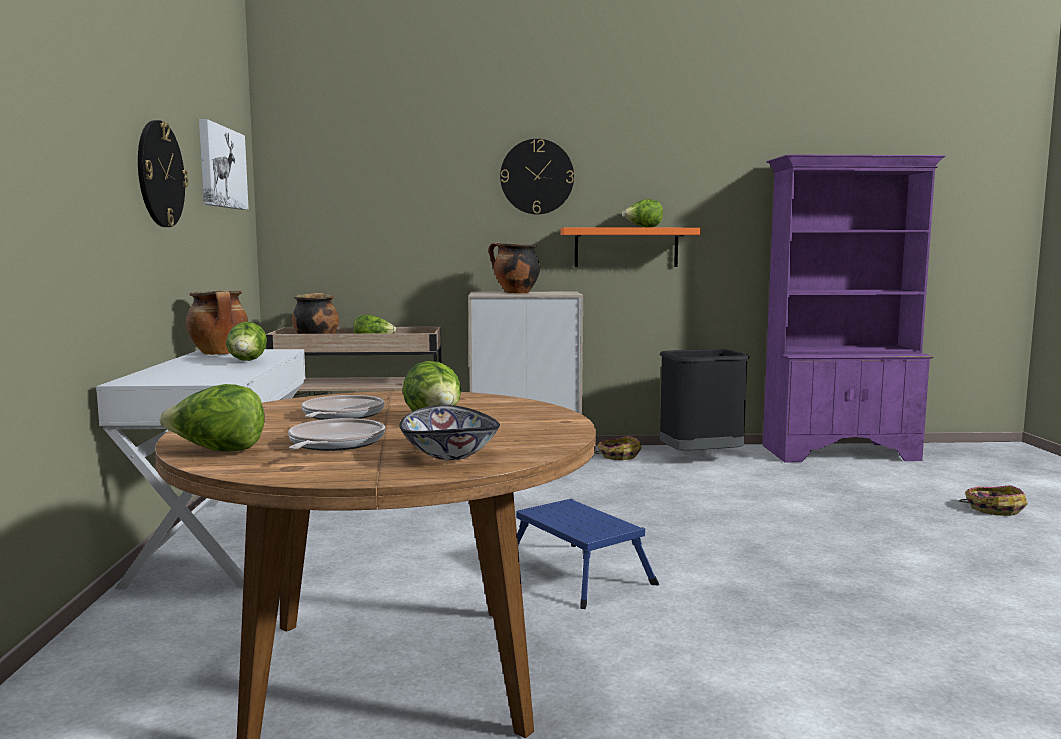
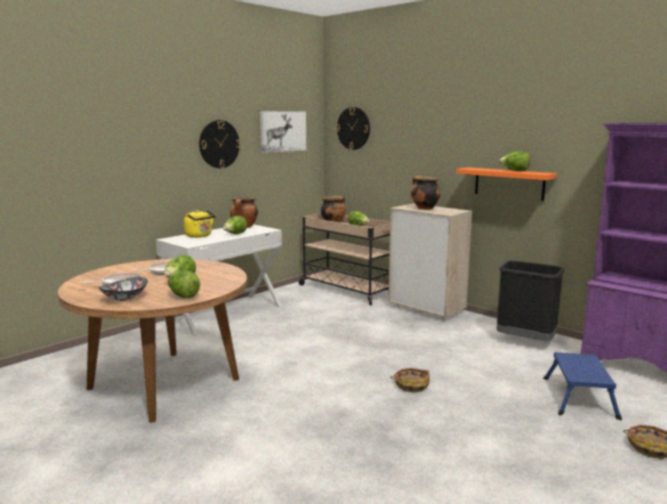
camera: 45 degrees right, 5 degrees up
(182, 371) = (200, 236): none -> yellow kettle
(217, 451) = (90, 278): lettuce -> lettuce (183, 296)
(537, 177) = (456, 132): wall clock -> wall clock (353, 128)
(578, 574) = (302, 376): blue step ladder -> blue step ladder (579, 398)
(618, 456) = (478, 324): basket -> basket (411, 385)

